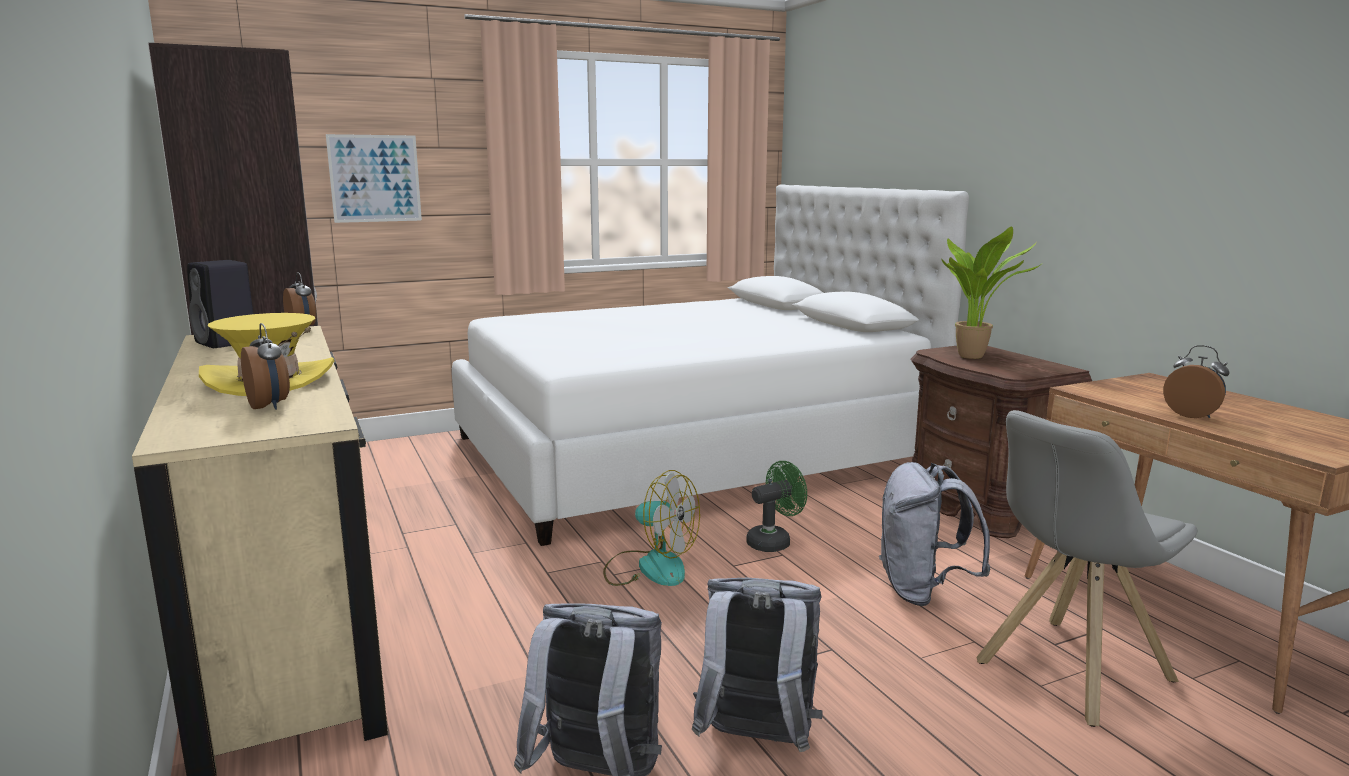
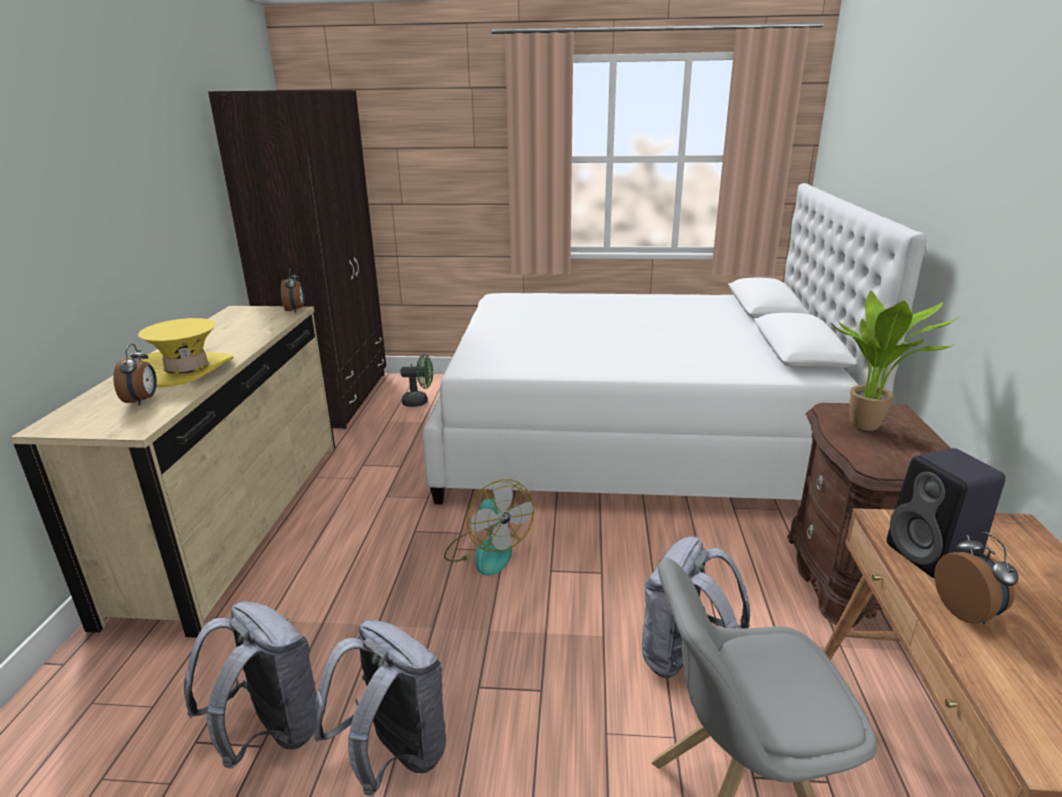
camera: 30 degrees right, 10 degrees up
(228, 343) = (234, 319): black speaker -> black speaker (933, 557)
(375, 178) = (423, 174): picture -> none
(774, 541) = (608, 556): green fan -> green fan (419, 402)

